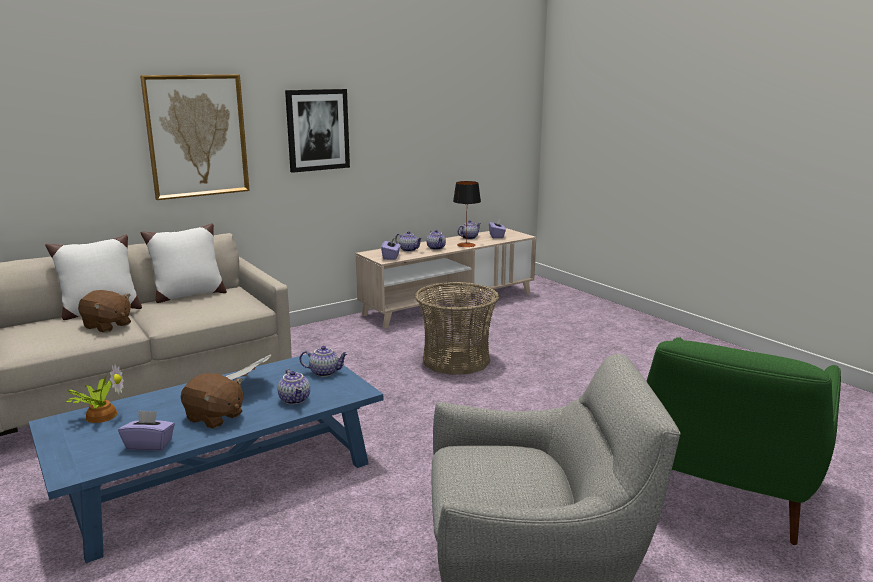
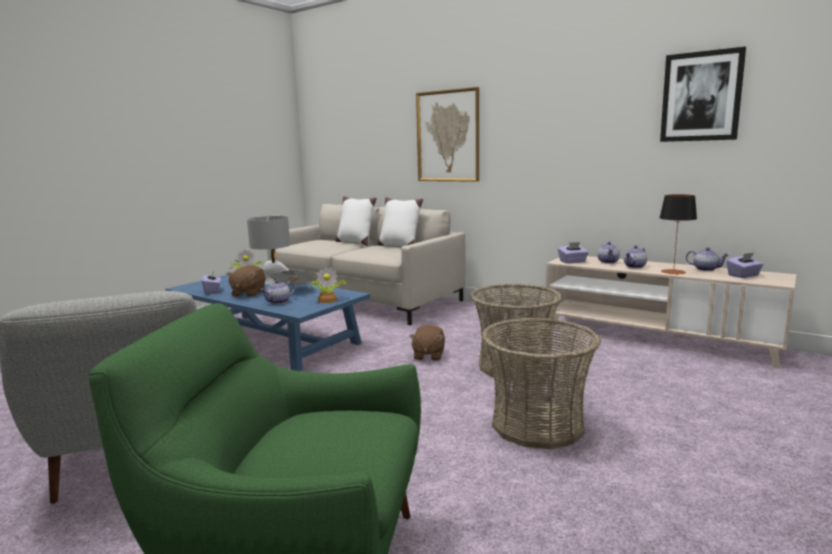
camera: 70 degrees right, 5 degrees down
(107, 326) = (333, 247): brown plush toy -> brown plush toy (428, 355)
(170, 397) = (273, 282): none -> grey table lamp
(317, 130) = (541, 133): picture -> picture (701, 96)
(325, 372) = (328, 300): teapot -> potted plant
(567, 378) = (537, 424): none -> basket

